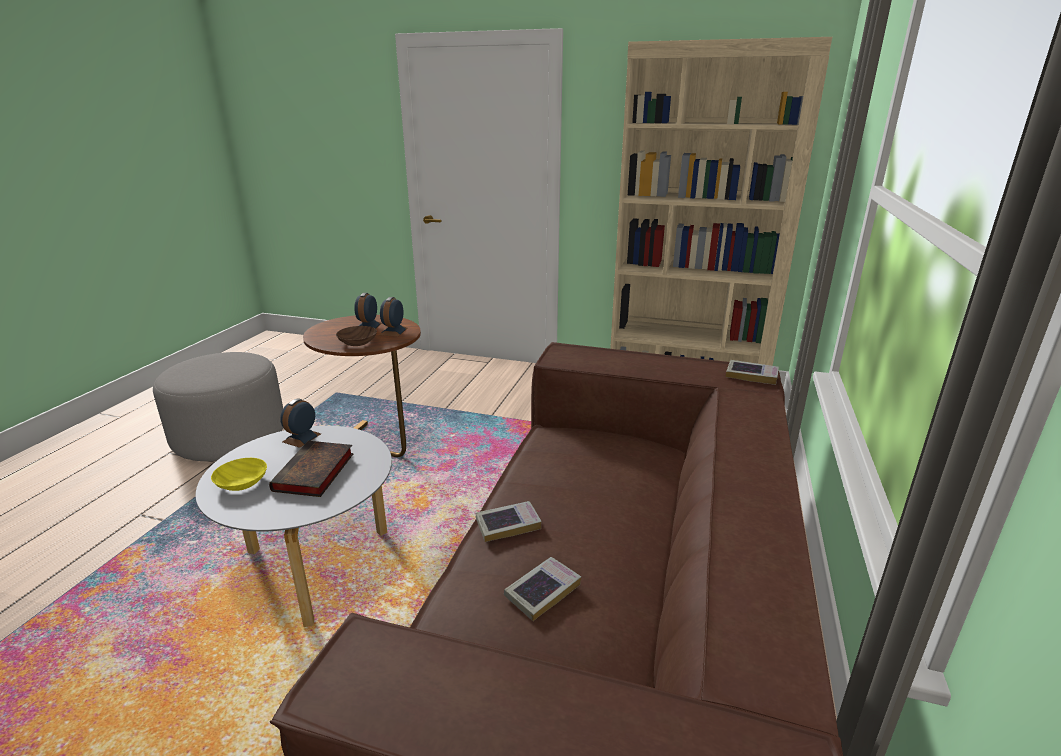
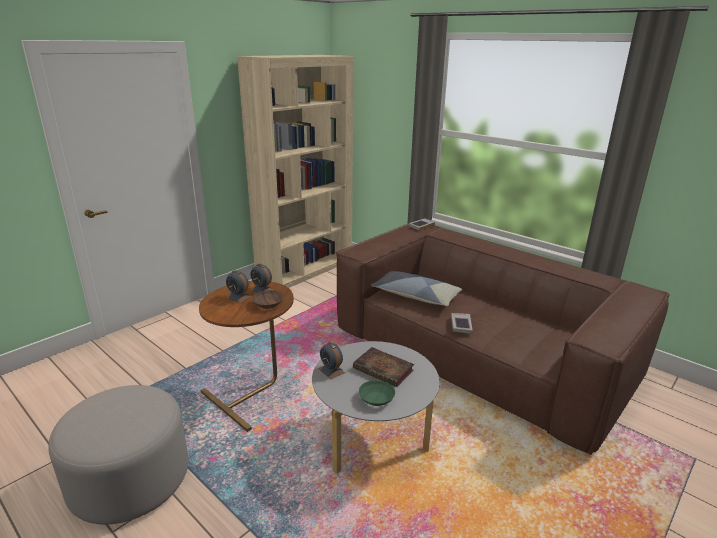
camera: 65 degrees left, 0 degrees up
(243, 482) = (377, 398): yellow bowl -> green bowl
(542, 591) = (512, 328): book -> none
(576, 460) = (416, 295): none -> pillow

